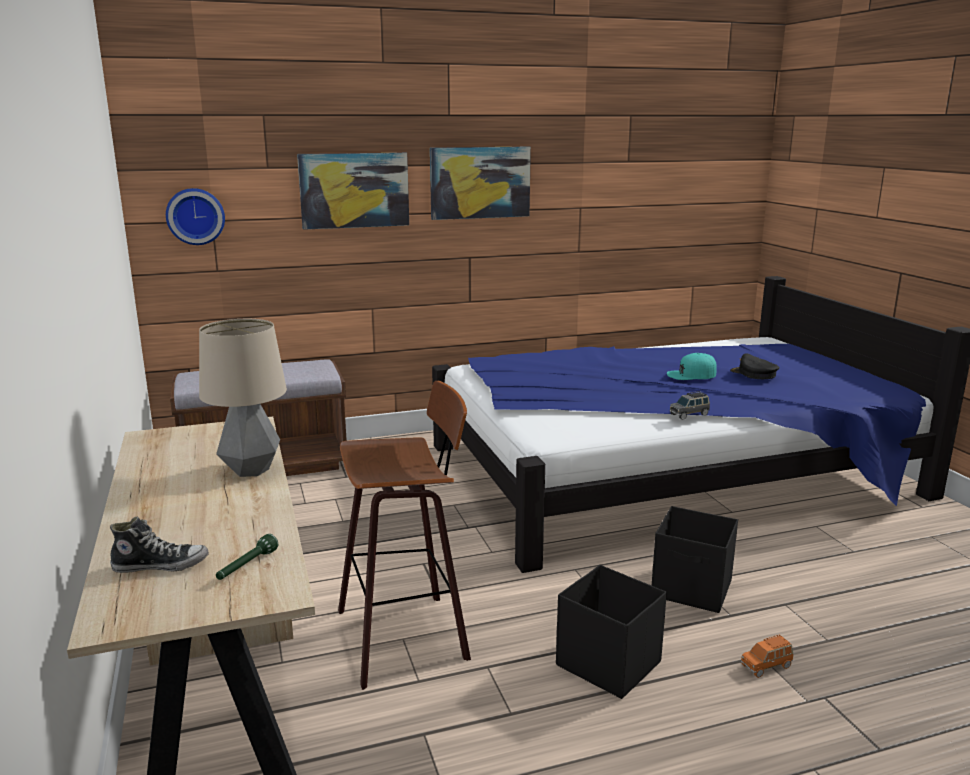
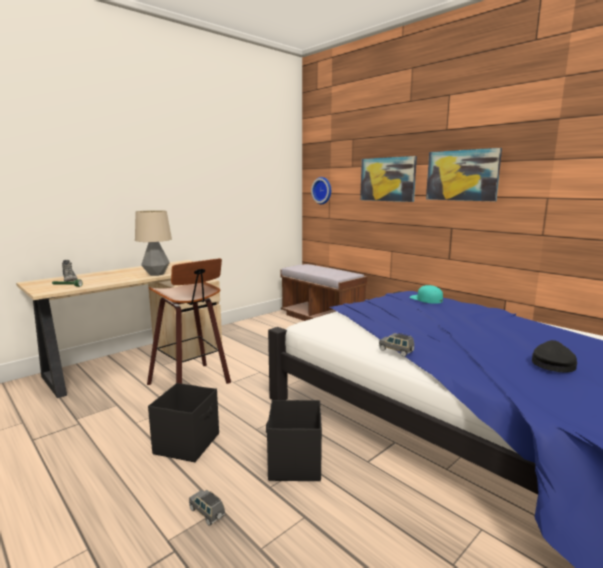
camera: 65 degrees right, 5 degrees down
(691, 374) = (494, 341): turquoise cap -> turquoise cap (426, 299)
(766, 666) = (207, 513): orange toy car -> grey toy car

